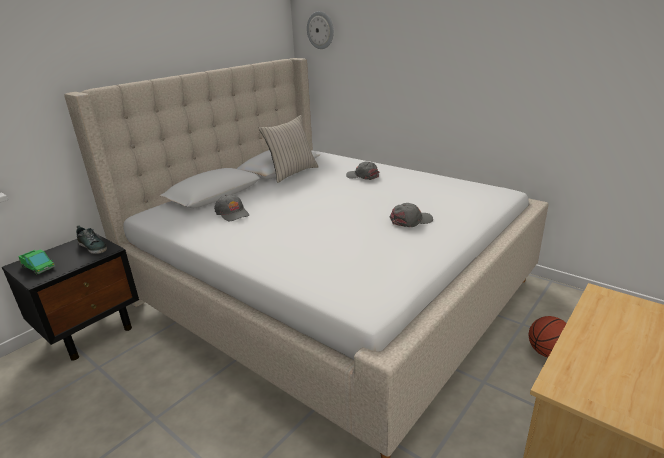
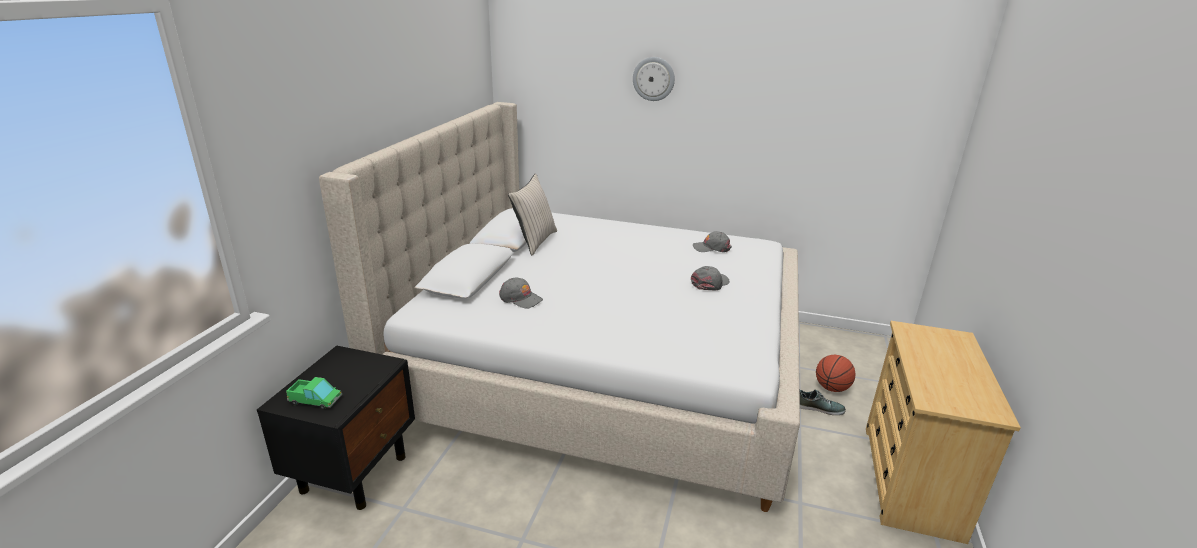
camera: 25 degrees left, 0 degrees up
(93, 247) = (360, 363): shoe -> shoe (819, 408)
(320, 30) = (534, 72): wall clock -> wall clock (653, 79)
(363, 176) = (617, 238): grey cap -> grey cap (711, 248)

